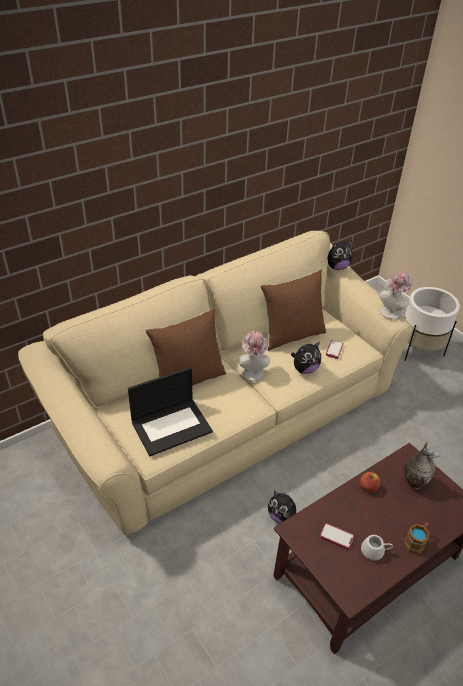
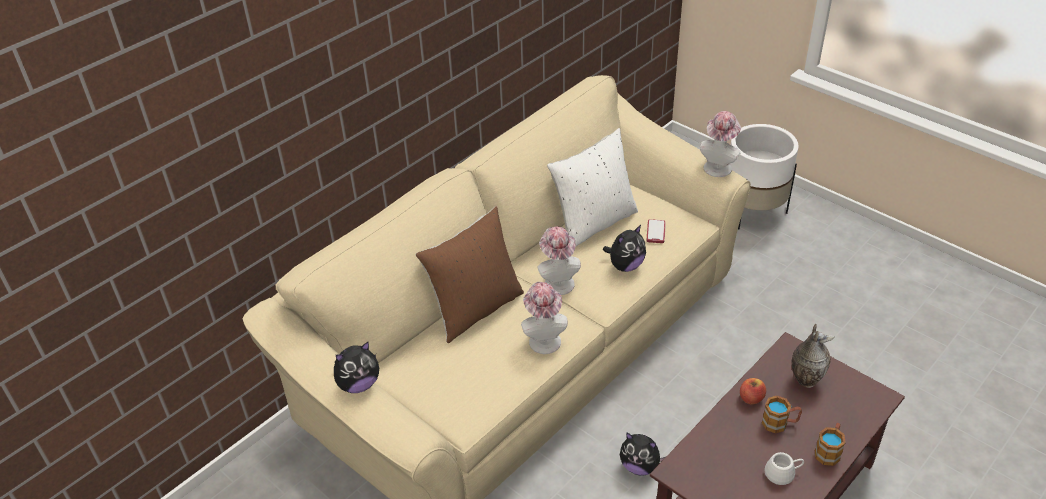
camera: 10 degrees left, 0 degrees up
(172, 426) = (476, 375): laptop -> none
(228, 409) = (543, 338): none -> hat
(291, 335) = (593, 223): brown pillow -> white pillow
(336, 537) = (731, 467): phone -> none
(337, 267) = (631, 121): plush toy -> plush toy (358, 384)
(384, 511) = (780, 423): none -> mug

